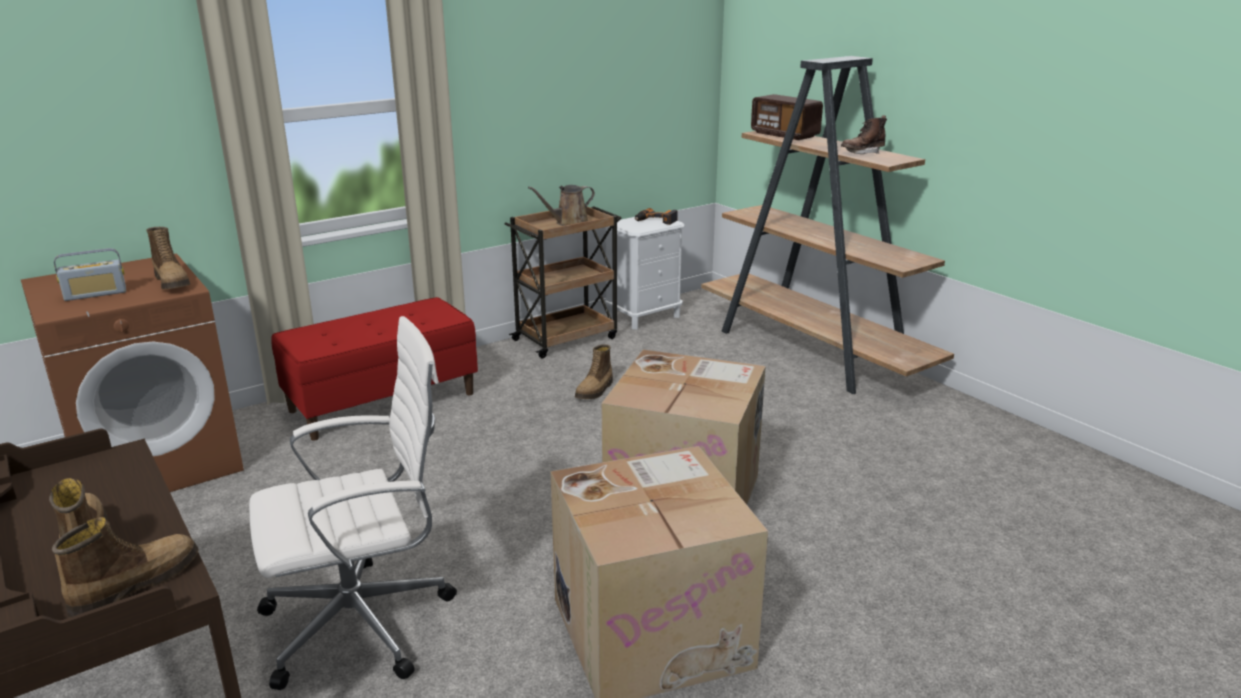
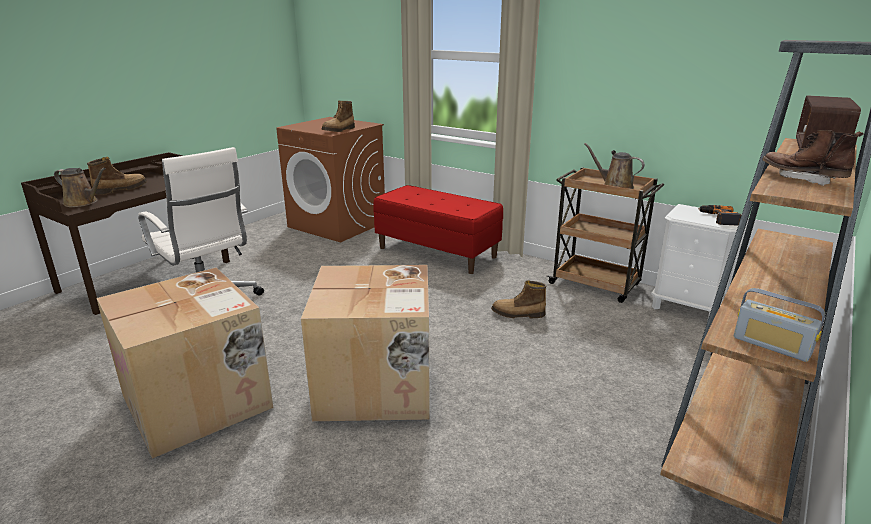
camera: 70 degrees right, 0 degrees up
(95, 294) = (316, 126): radio -> radio (771, 345)
(135, 584) = (83, 202): boot -> brown watering can

